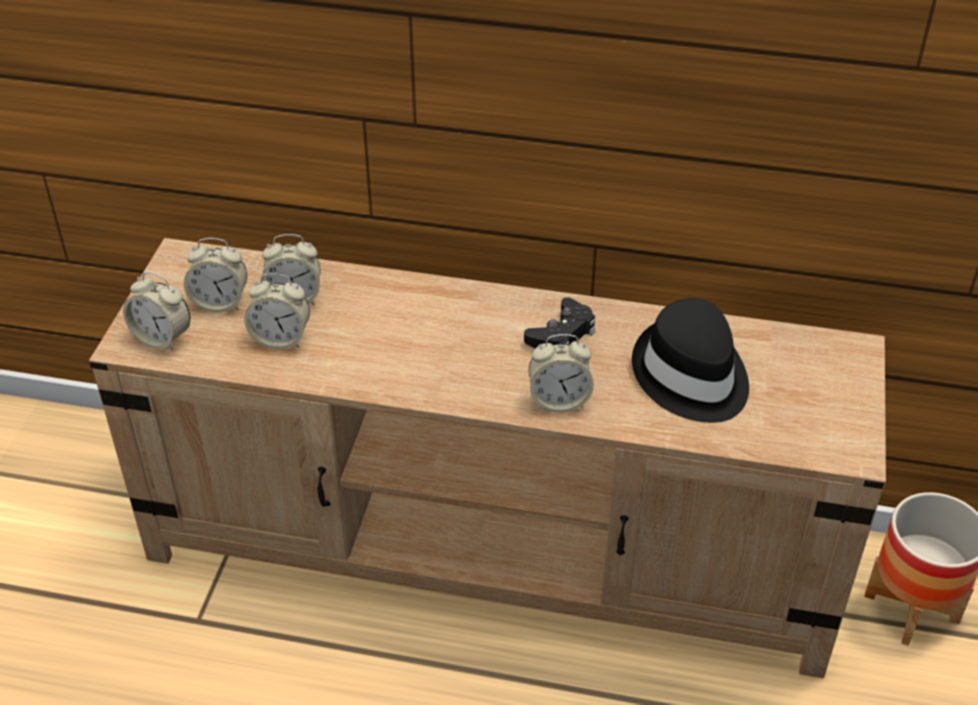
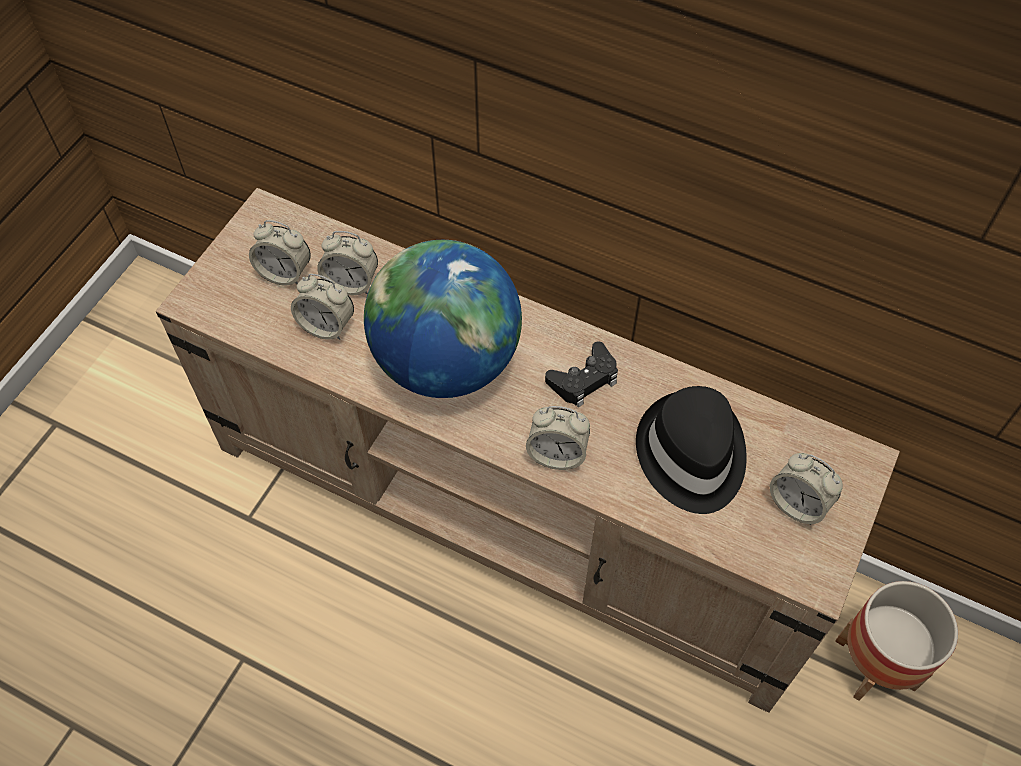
camera: 15 degrees right, 15 degrees up
(162, 338) = (223, 301): alarm clock -> alarm clock (798, 503)
(417, 346) = (446, 361): none -> globe

